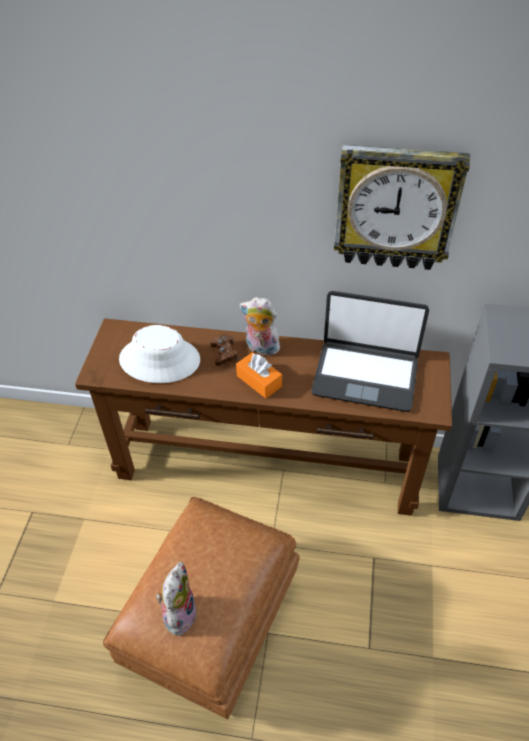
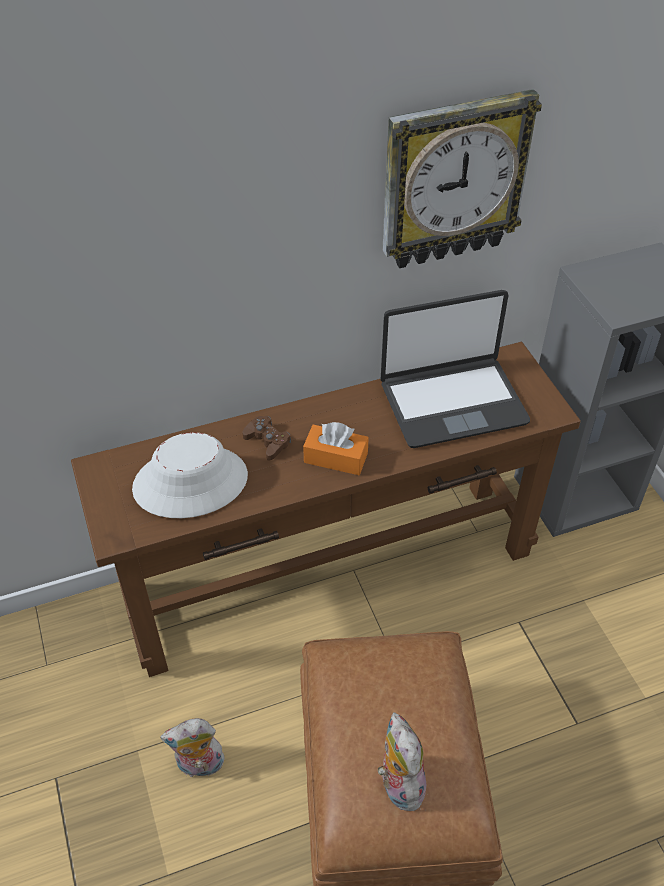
camera: 30 degrees left, 0 degrees up
(261, 348) = (308, 418): plush toy -> plush toy (199, 766)

